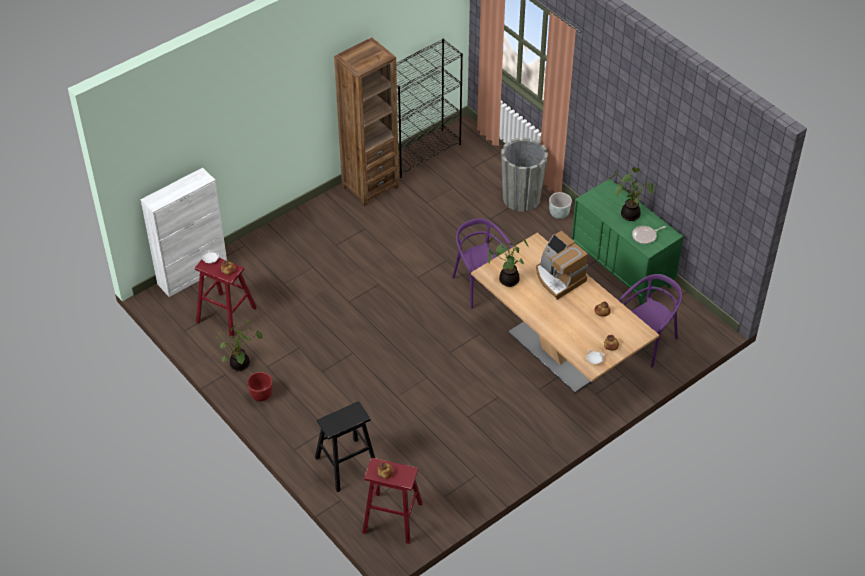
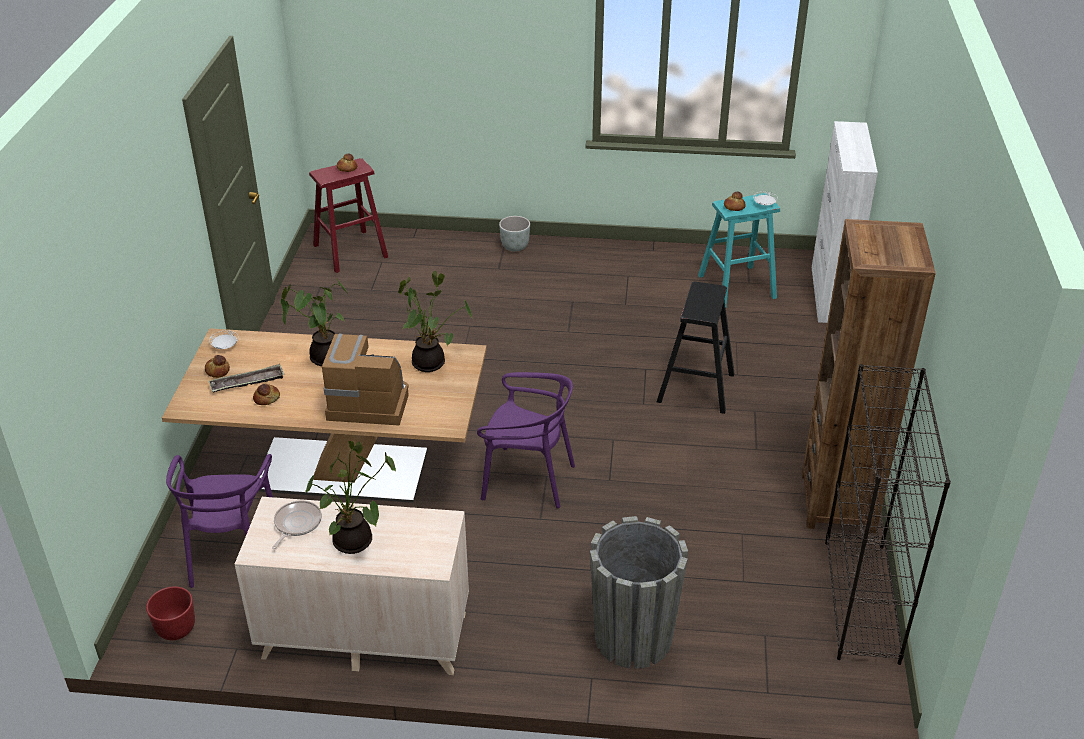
camera: 135 degrees right, 10 degrees down
(226, 315) = (736, 286): red stool -> turquoise stool
(241, 365) = (651, 263): potted plant -> potted plant (323, 357)
(261, 395) = (596, 256): red planter -> red planter (177, 629)
(347, 465) = (442, 258): black stool -> black stool (696, 388)
(559, 214) = (550, 654): grey planter -> grey planter (515, 247)
(602, 328) = (247, 382): none -> tray
(622, 268) = (364, 635): green dresser -> beige dresser

